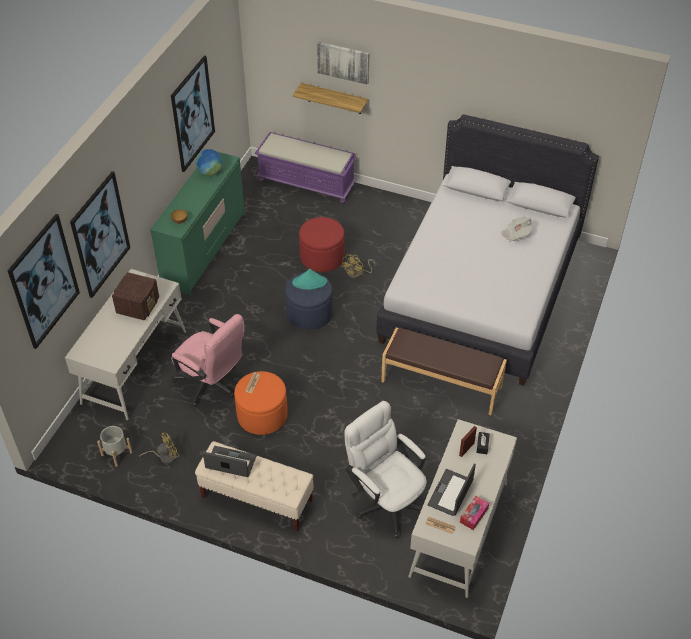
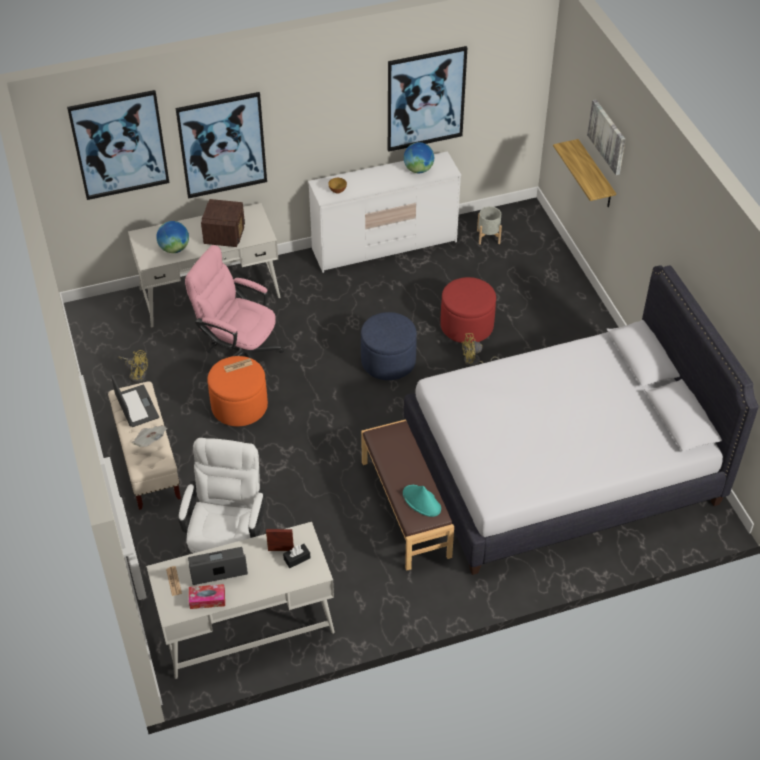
camera: 50 degrees right, 0 degrees up
(117, 454) = (112, 344): grey planter -> grey planter (488, 237)
(118, 341) = (174, 249): none -> globe
(138, 306) = (225, 235): radio -> radio turned 60 degrees counterclockwise
(204, 249) = (385, 246): green dresser -> white dresser
(211, 385) = (239, 352): pink office chair -> pink office chair turned 120 degrees clockwise
(307, 182) = (549, 254): purple bench -> none
(310, 282) = (395, 327): turquoise hat -> turquoise hat (422, 501)
(515, 234) = (611, 426): newspaper -> newspaper (150, 441)

